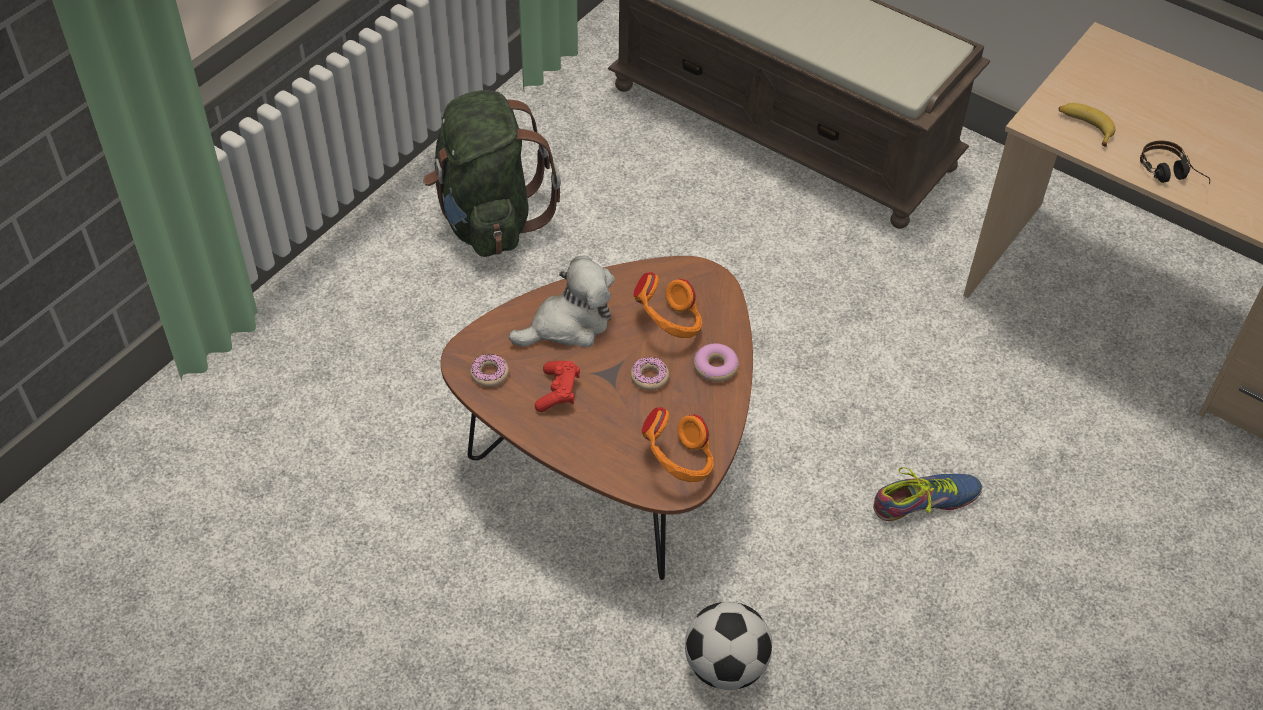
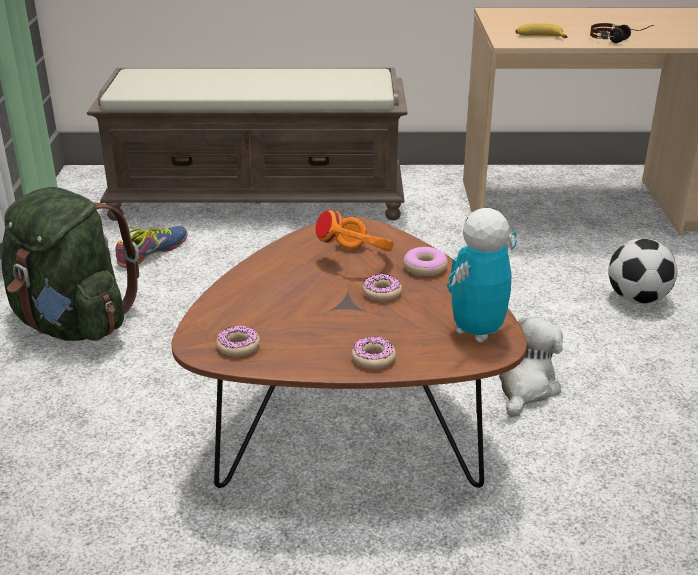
camera: 35 degrees left, 20 degrees down
(558, 392) = (317, 332): red game controller -> none
(568, 324) = (273, 289): plush toy -> plush toy (526, 387)
(573, 444) = (373, 358): none -> donut
(679, 463) = (477, 332): orange headphones -> toy robot
(725, 666) = (601, 521): football -> football (637, 299)
(924, 501) = (595, 345): shoe -> shoe (152, 252)

